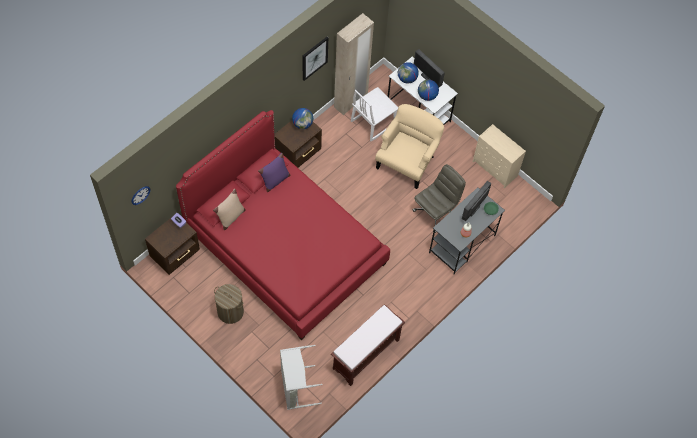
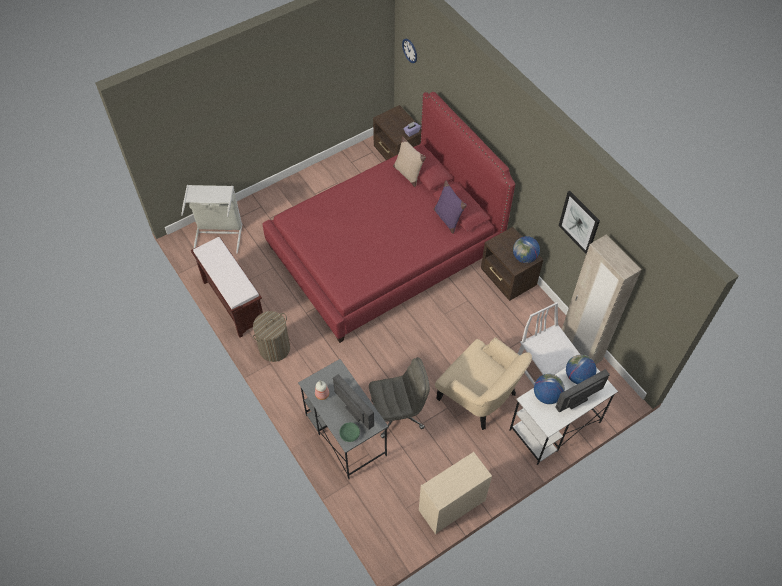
camera: 105 degrees right, 5 degrees down
(230, 312) = (320, 192): laundry basket -> laundry basket (274, 348)
(435, 212) = (398, 413): grey office chair -> grey office chair turned 75 degrees counterclockwise

